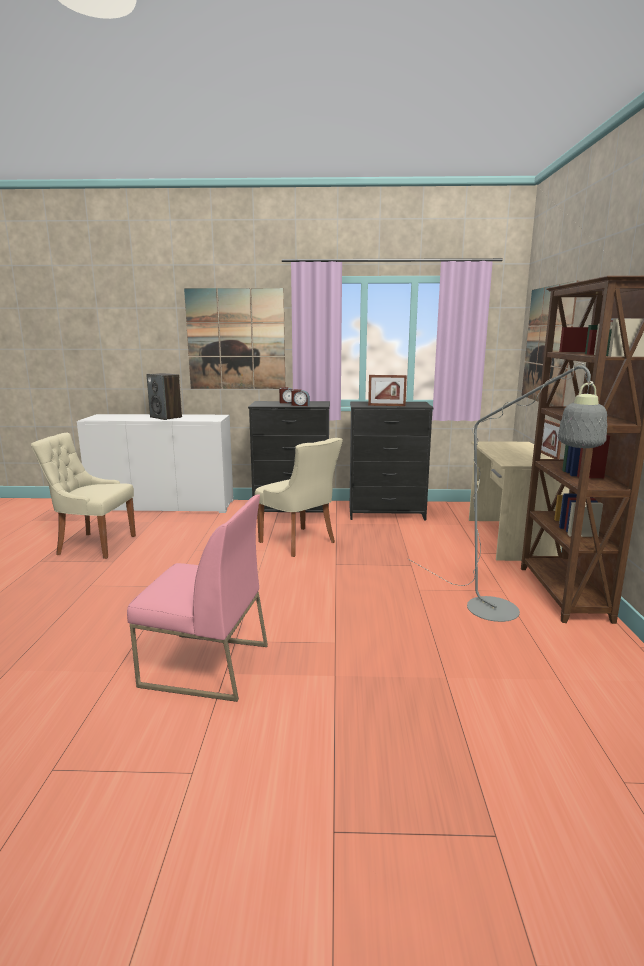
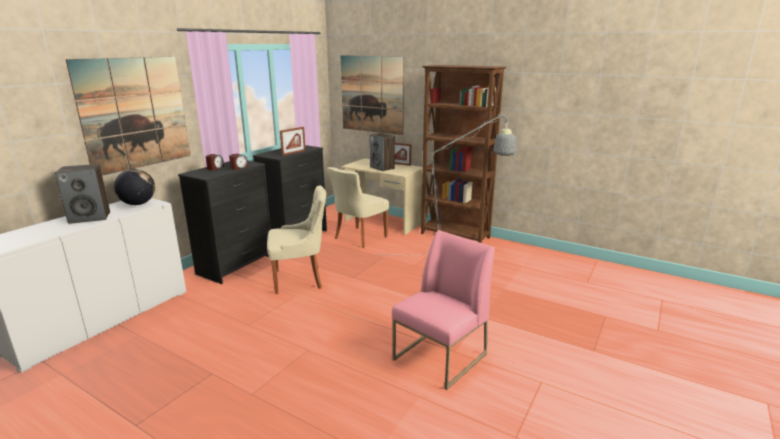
camera: 60 degrees left, 5 degrees up
(94, 545) = (146, 380): beige chair -> beige chair (359, 238)
(207, 417) = (138, 204): none -> globe
(509, 453) = (382, 168): none -> speaker

